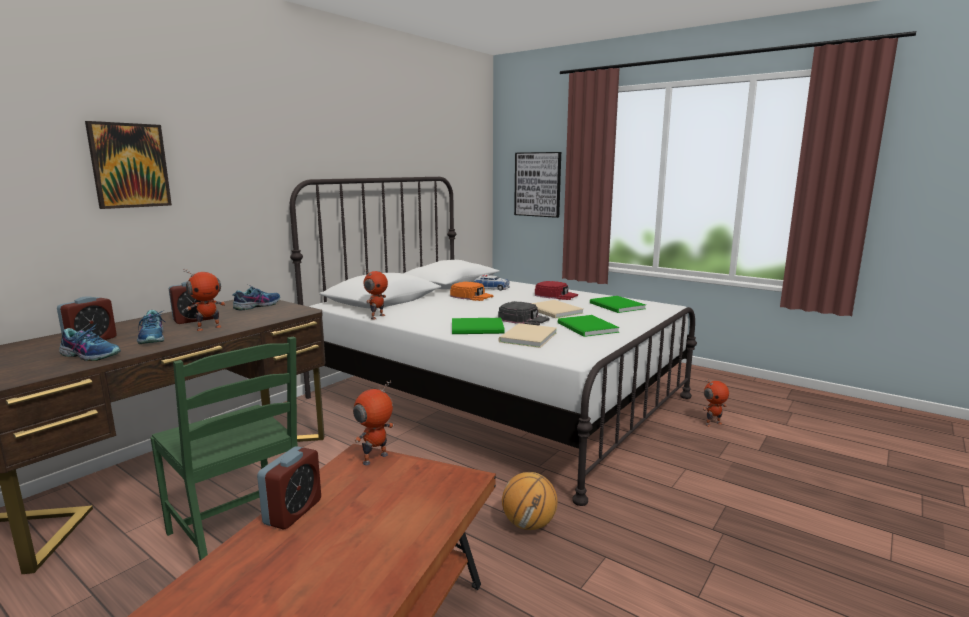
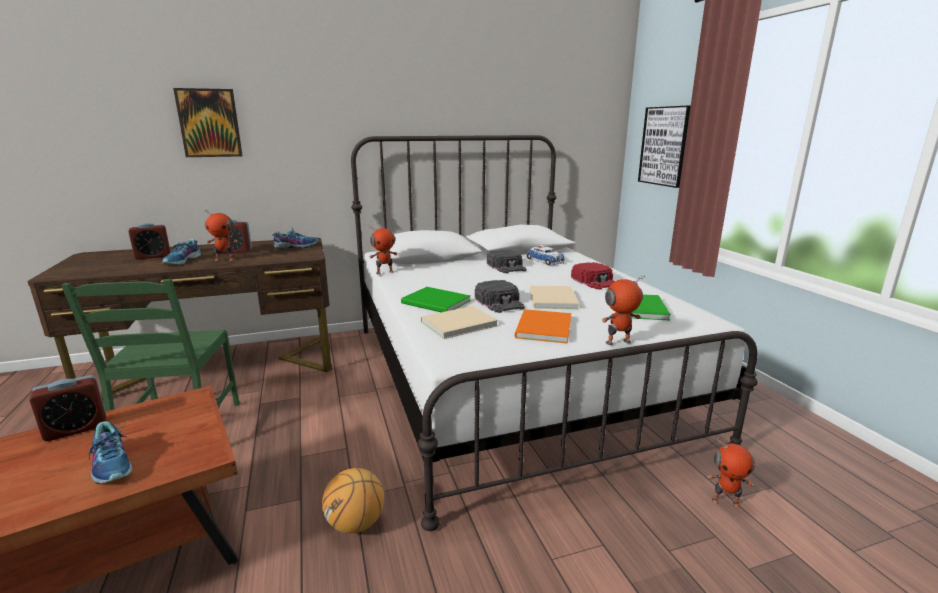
camera: 35 degrees right, 5 degrees up
(91, 355) = (127, 267): shoe -> shoe (113, 464)
(376, 459) = (194, 406): toy robot -> toy robot (618, 343)
(472, 296) = (507, 266): orange cap -> black cap
(587, 328) = (542, 328): green book -> orange book

